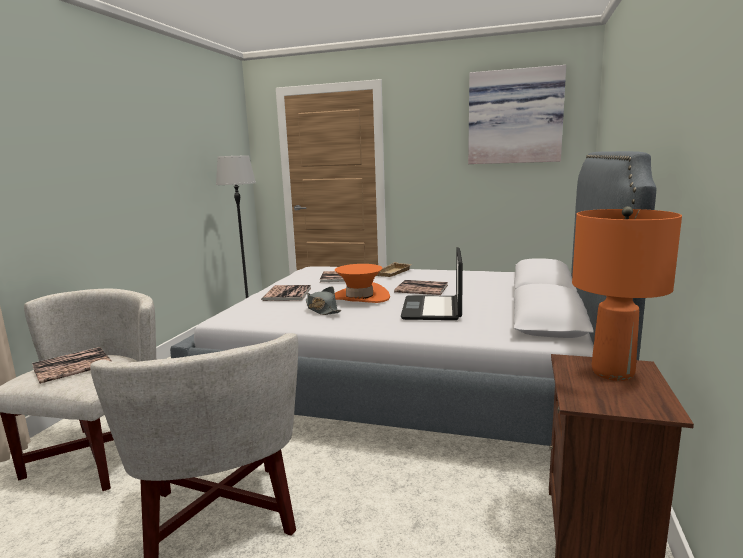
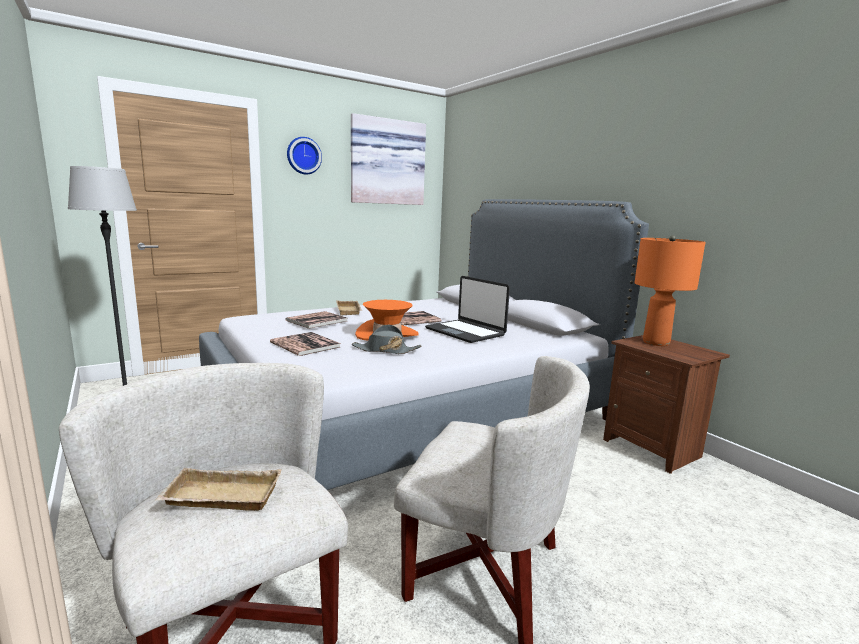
camera: 50 degrees left, 0 degrees up
(72, 366) = (219, 498): book -> beige tray
(421, 123) = (303, 156): none -> wall clock

